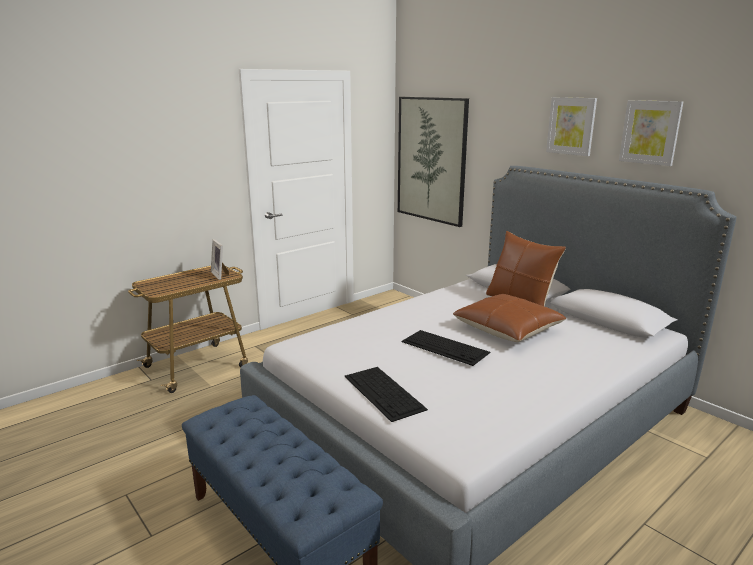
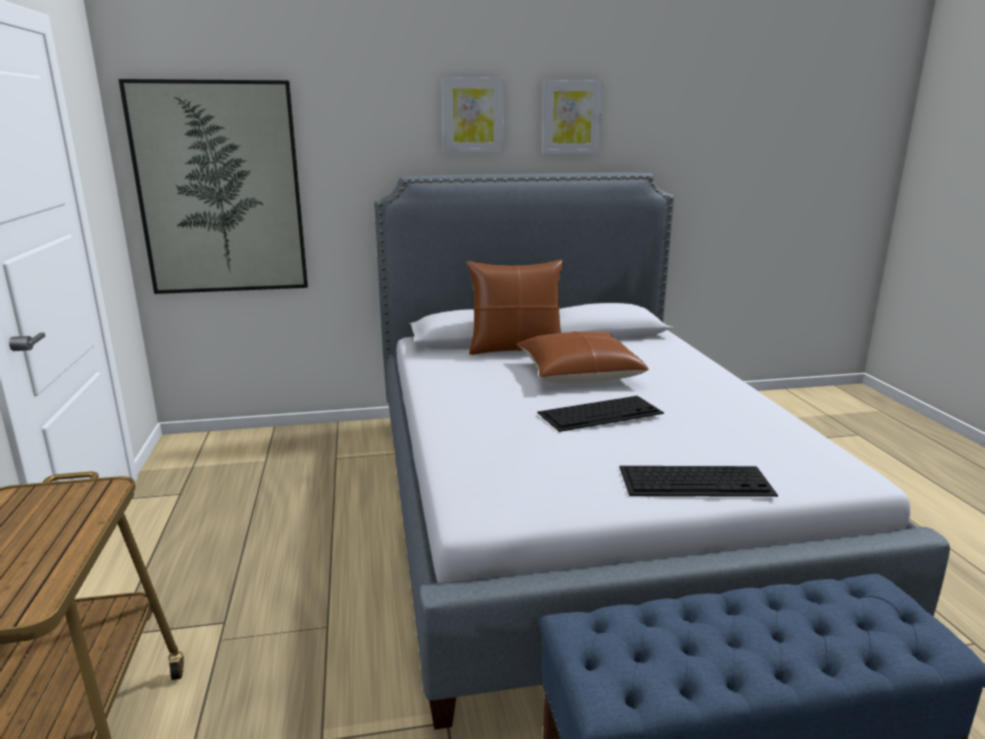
camera: 60 degrees left, 0 degrees up
(221, 275) = (77, 498): picture frame -> none

